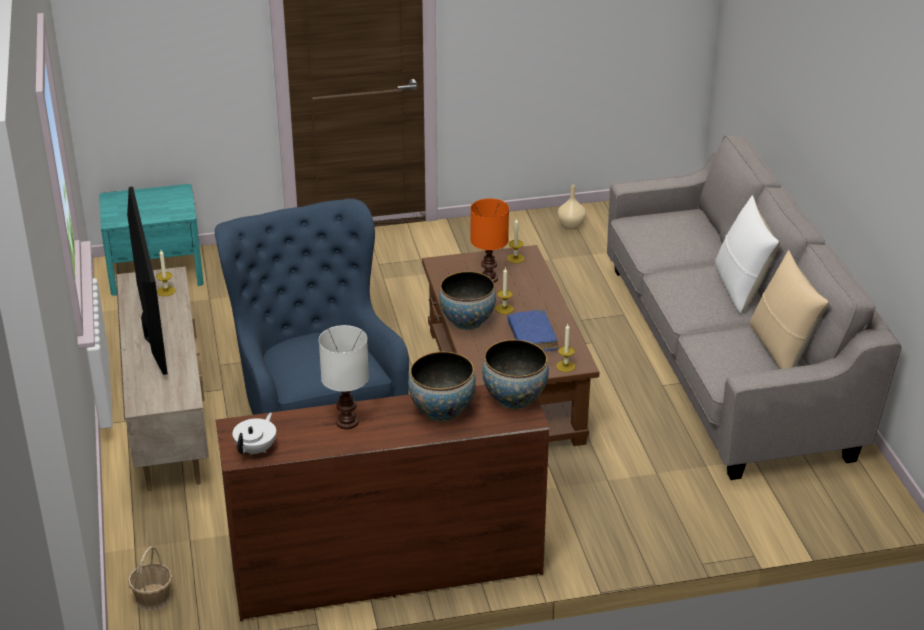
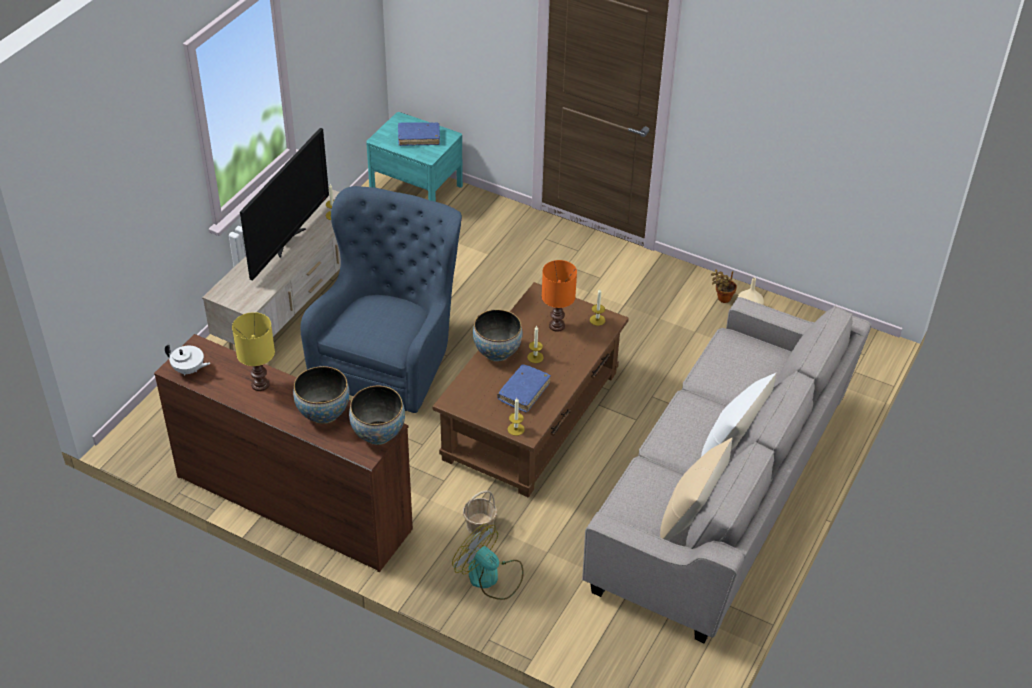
camera: 40 degrees right, 10 degrees up
(152, 203) = (419, 138): none -> blue book
(153, 598) = (152, 429): basket -> basket (480, 525)
(256, 449) = (189, 370): white teapot -> white teapot turned 45 degrees clockwise
(347, 423) = (260, 385): white table lamp -> yellow table lamp
(539, 226) = (722, 298): none -> potted plant
(638, 519) = (490, 577): none -> fan

